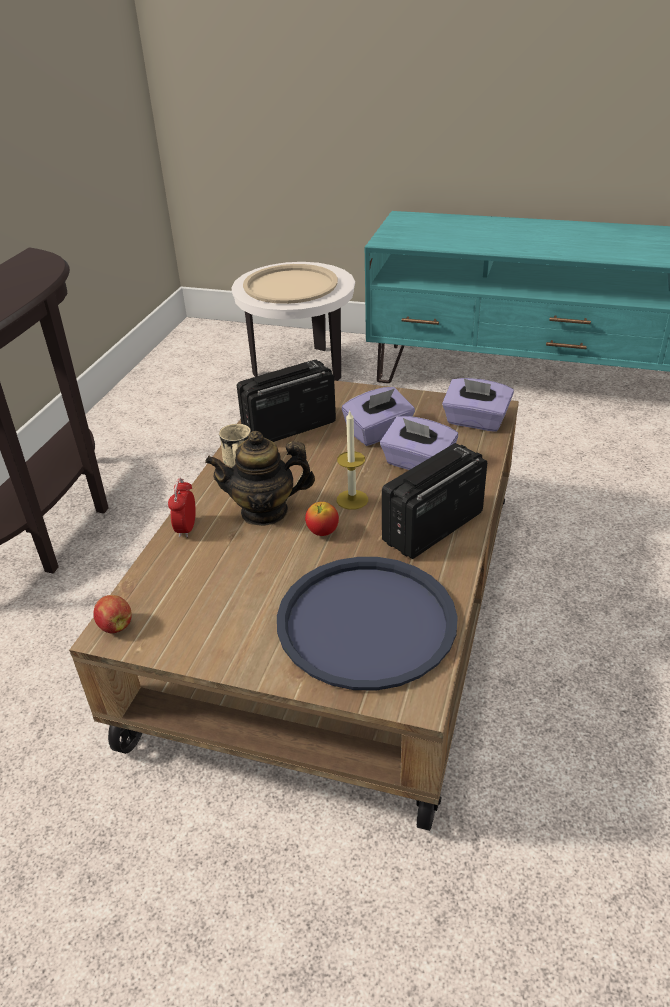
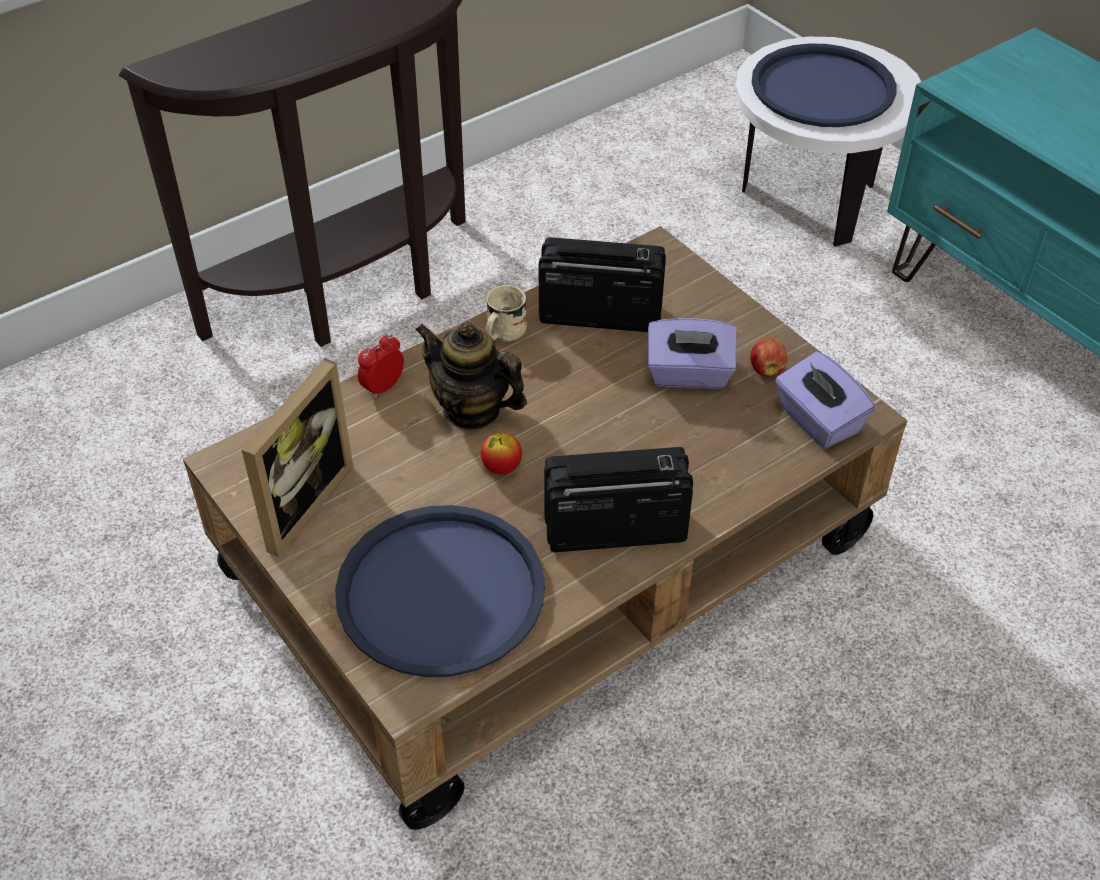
camera: 35 degrees right, 10 degrees up
(115, 625) = (235, 458): apple -> apple (766, 369)
(198, 627) = (298, 502): none -> picture frame
(290, 285) = (823, 88): beige tray -> blue tray
(352, 499) = (570, 446): candle -> none
(417, 463) = (686, 440): purple tissue box -> none

